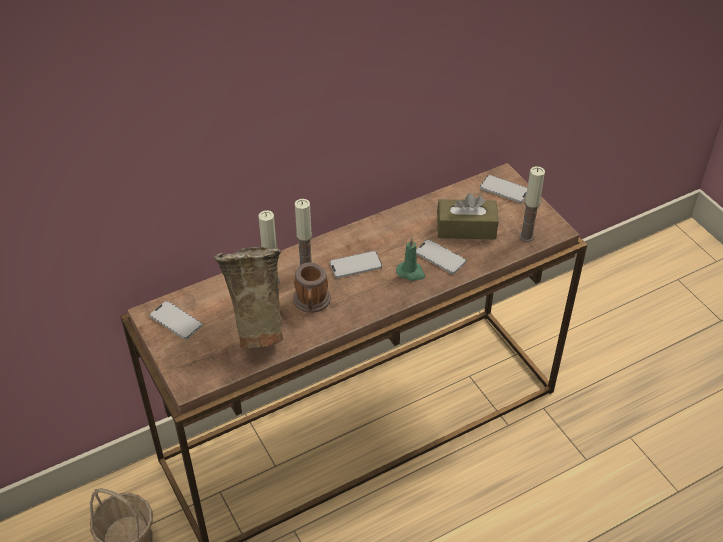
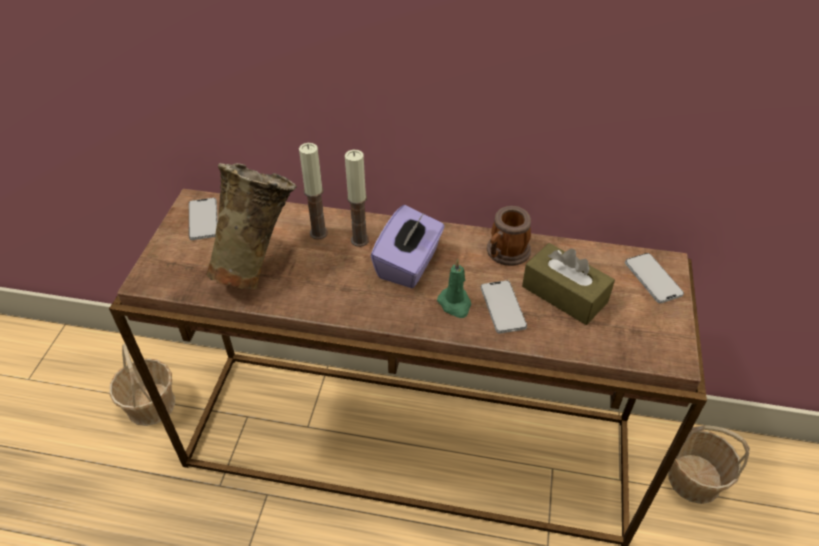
camera: 40 degrees right, 0 degrees up
(311, 302) = (328, 274): mug -> mug (505, 254)
(355, 265) = (409, 264): phone -> purple tissue box
(526, 236) = (627, 343): candle -> none
(556, 324) = (694, 478): none -> basket

